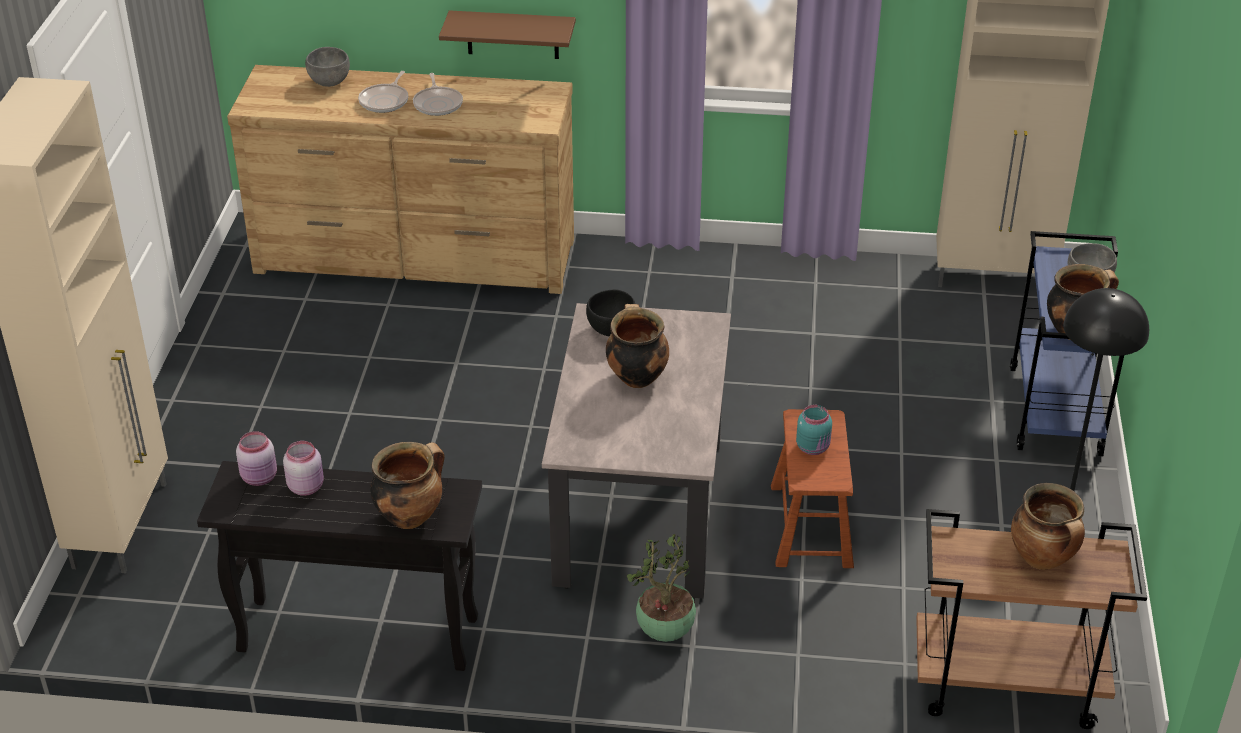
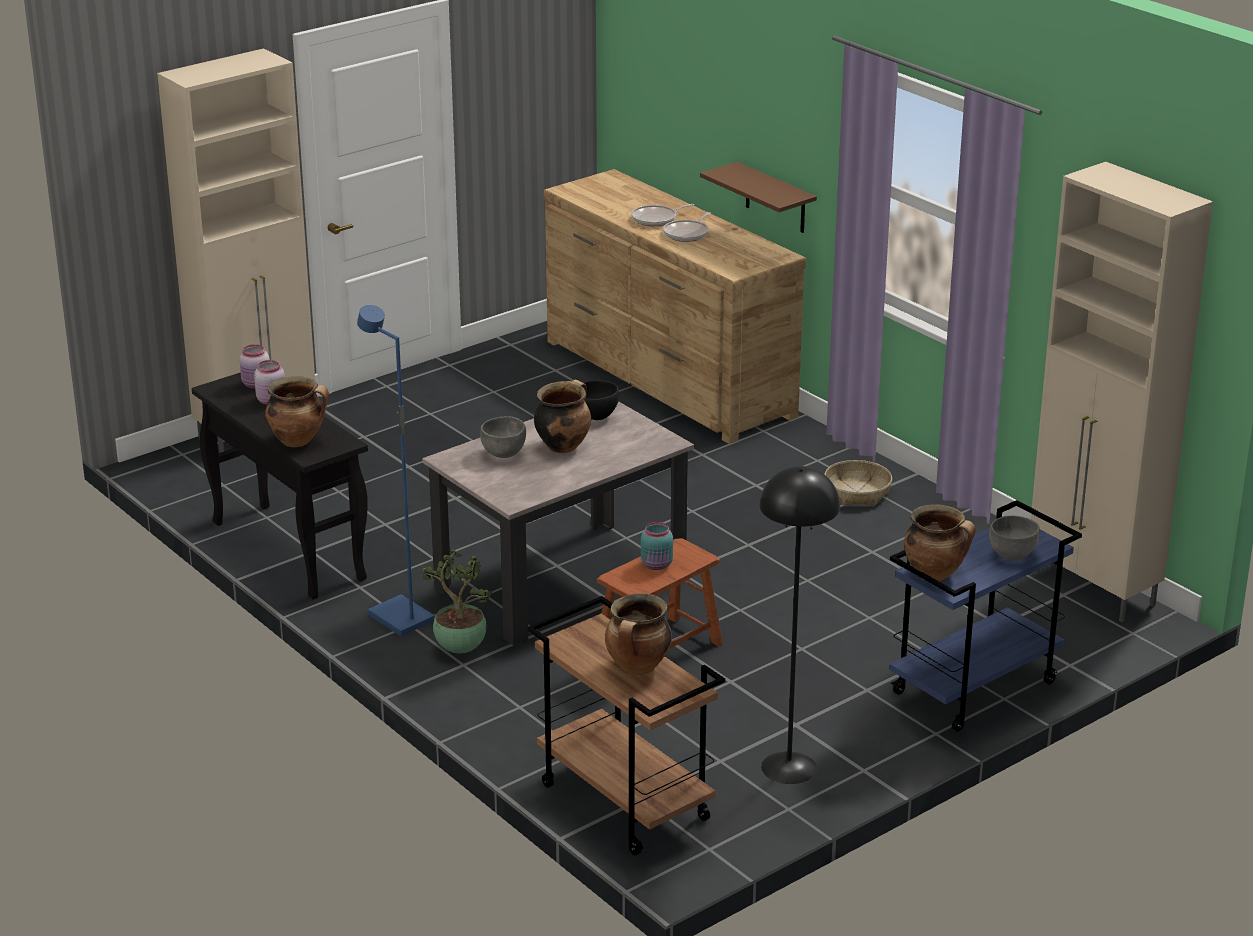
camera: 45 degrees right, 10 degrees down
(329, 82) = (640, 195): grey bowl -> grey bowl (503, 453)
(569, 637) = (399, 619): none -> blue floor lamp
(722, 285) = (857, 492): none -> basket

